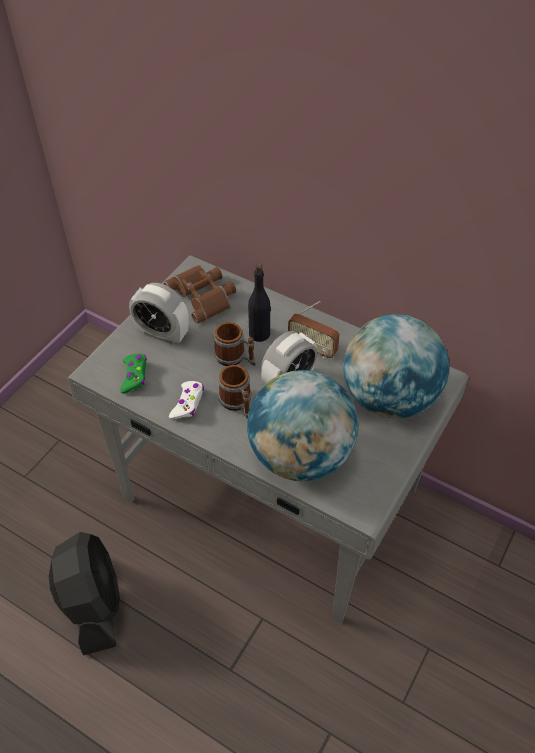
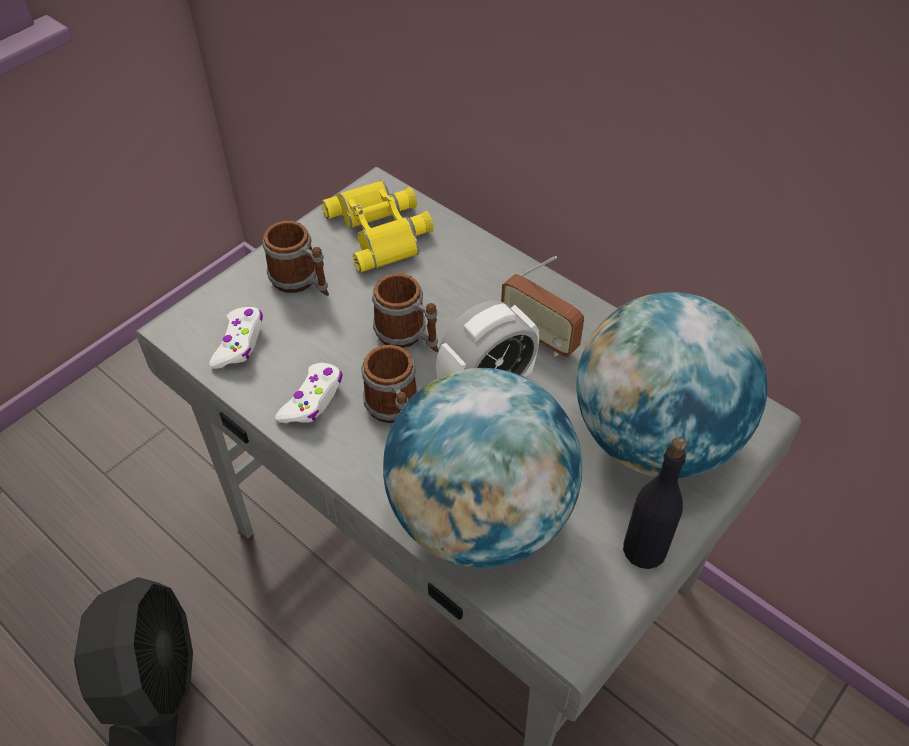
camera: 10 degrees right, 0 degrees up
(134, 376) = (239, 343): green game controller -> white game controller
(162, 334) = (301, 282): alarm clock -> mug
(204, 295) = (382, 230): brown binoculars -> yellow binoculars
(260, 334) = (457, 302): black bottle -> black bottle (645, 549)

